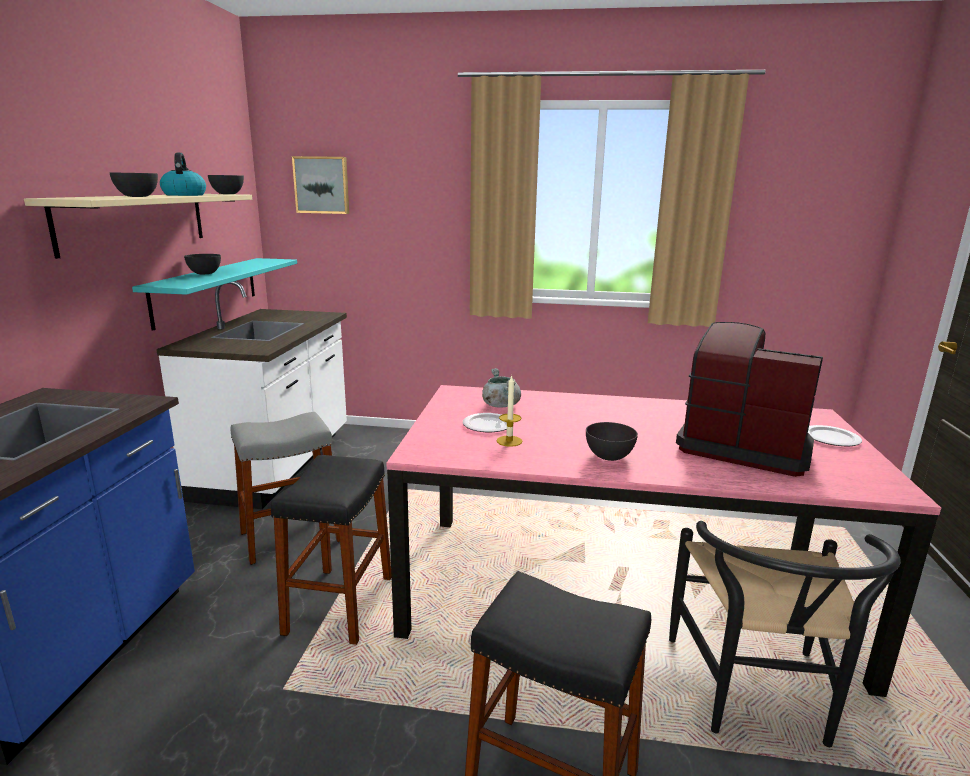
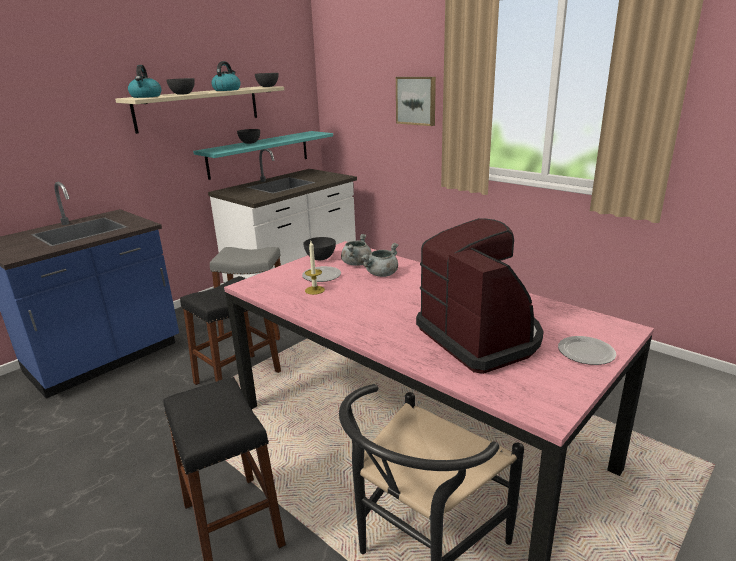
camera: 35 degrees right, 5 degrees up
(85, 197) = (146, 96): none -> kettle
(322, 185) = (352, 75): picture -> picture (416, 100)
(548, 411) = (381, 274): none -> grey cooking pot
(609, 456) = (359, 317): grey bowl -> grey bowl (320, 258)

